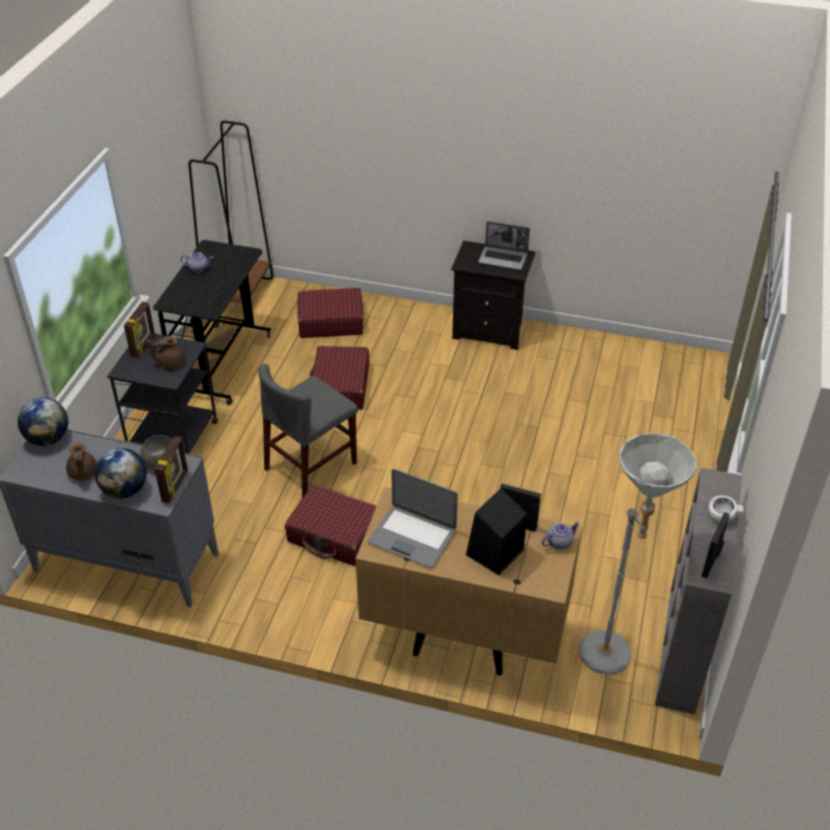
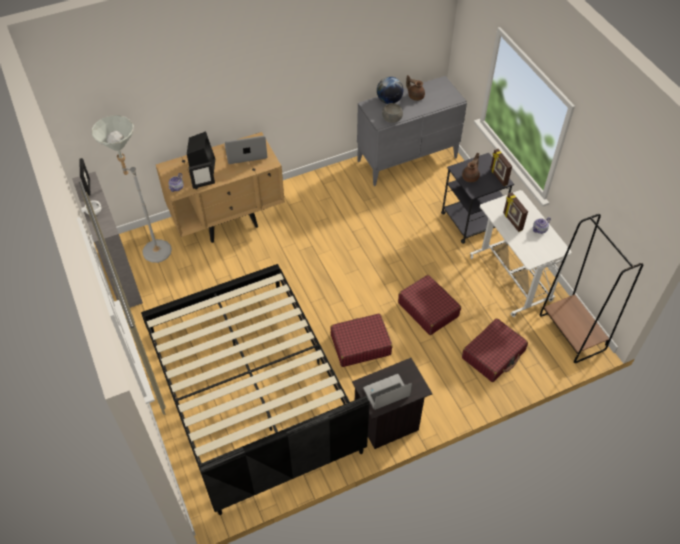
camera: 140 degrees right, 10 degrees up
(48, 438) = (453, 99): globe -> none
(176, 486) = (371, 113): picture frame -> picture frame (512, 221)
(222, 363) = (510, 278): black desk -> white desk
(311, 466) = (385, 252): grey chair -> none
(334, 534) = (333, 226): red suitcase -> red suitcase (360, 345)
(601, 423) = (251, 391): none -> black bed

